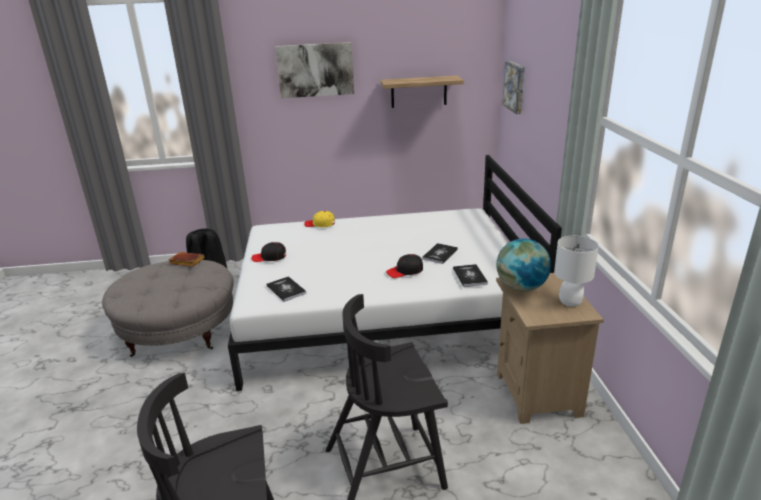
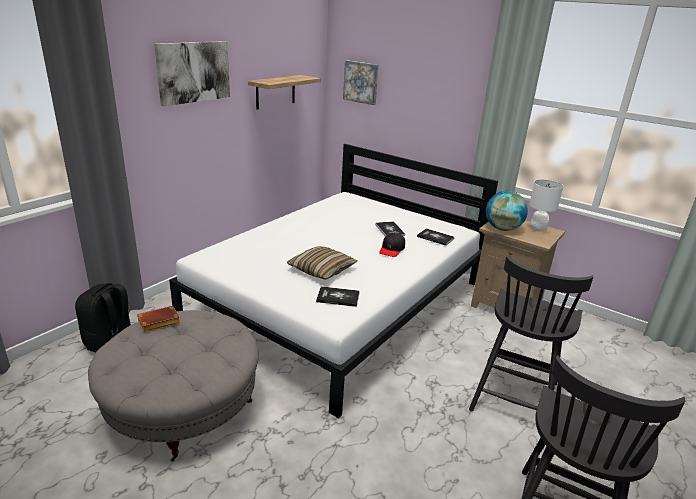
camera: 50 degrees left, 0 degrees up
(269, 257) = (265, 279): black cap -> none
(319, 266) = (321, 270): none -> pillow
(320, 224) = (249, 237): yellow cap -> none

